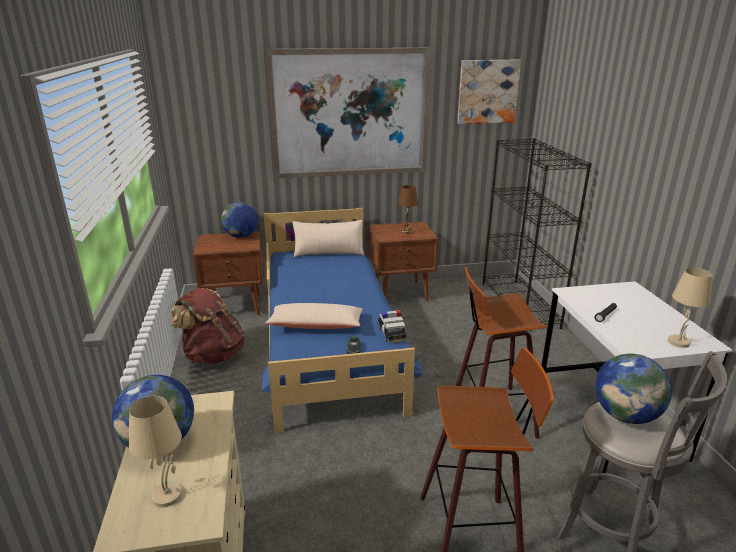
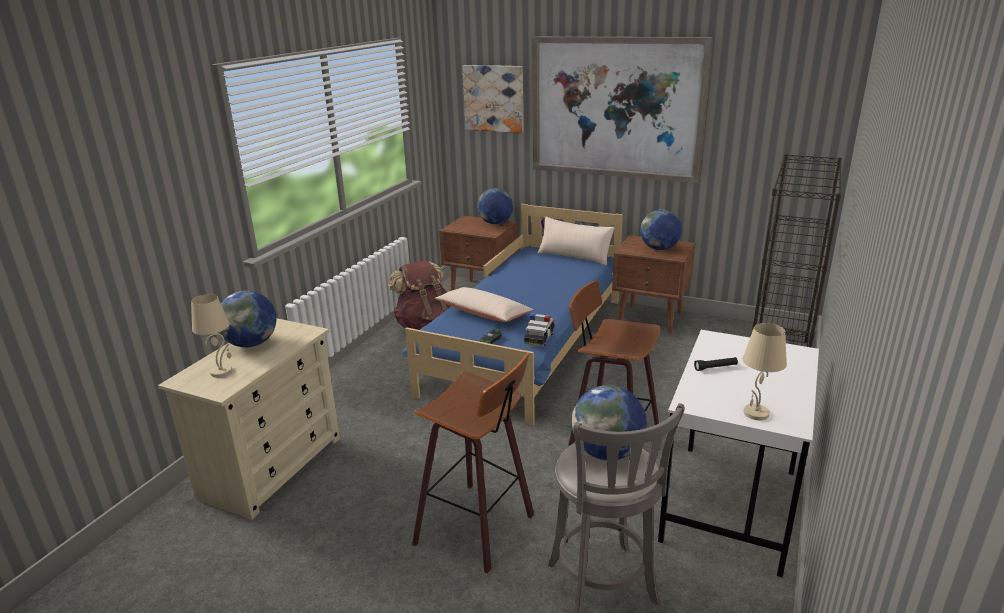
camera: 35 degrees right, 0 degrees up
(407, 231) = (659, 249): brown table lamp -> globe
(487, 91) = (788, 93): picture -> picture (494, 98)

